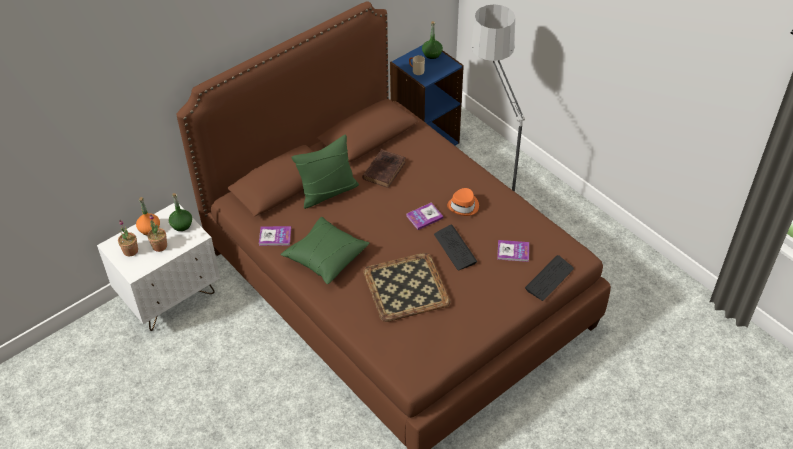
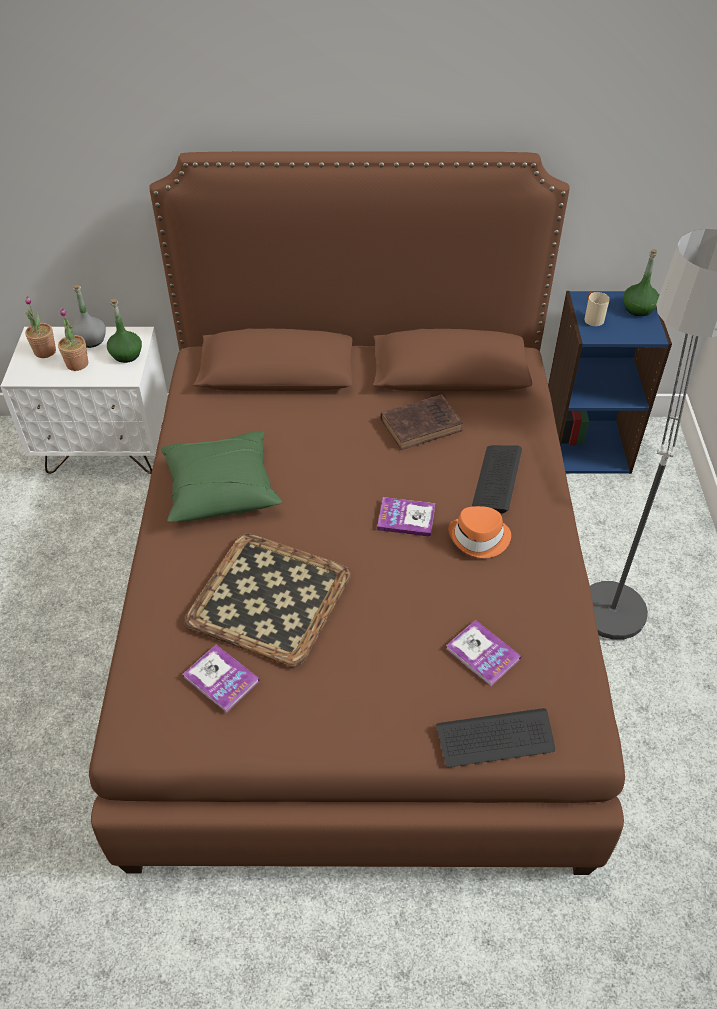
camera: 40 degrees right, 0 degrees up
(149, 229) = (91, 340): orange bottle -> grey bottle
(275, 236) = (195, 426): book -> book (221, 679)
(327, 192) = (319, 410): green pillow -> none
(455, 248) = (400, 590): keyboard -> keyboard (497, 479)

